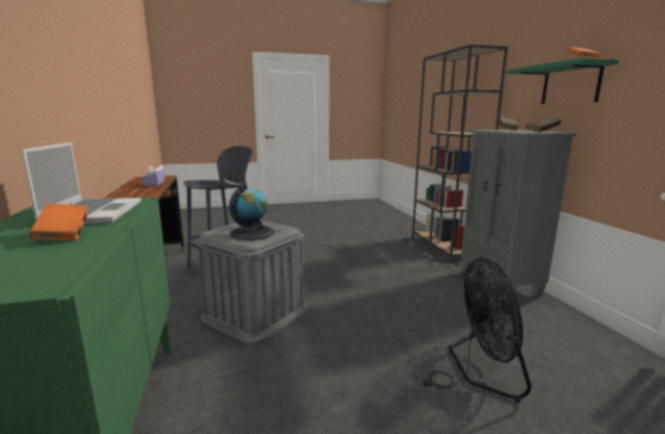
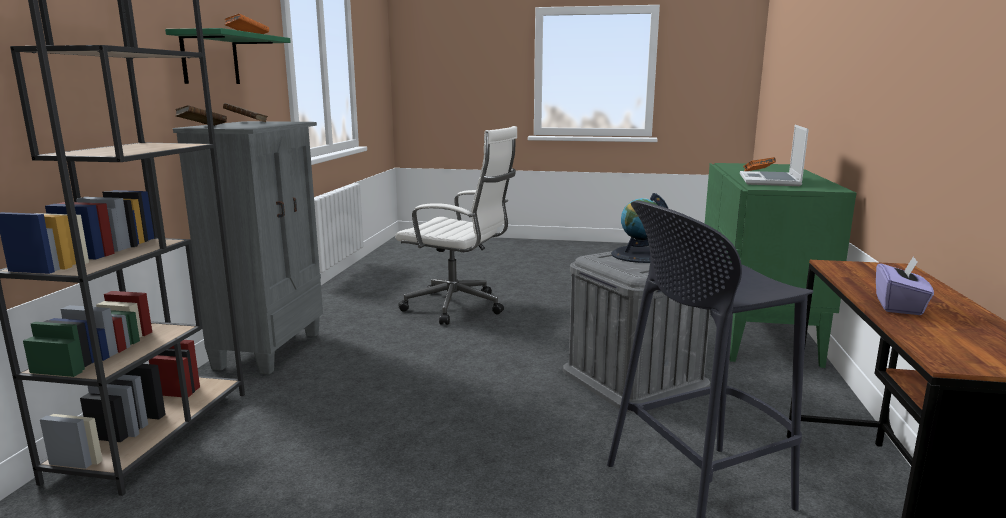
camera: 155 degrees left, 0 degrees up
(473, 367) = (458, 307): black fan -> white office chair

